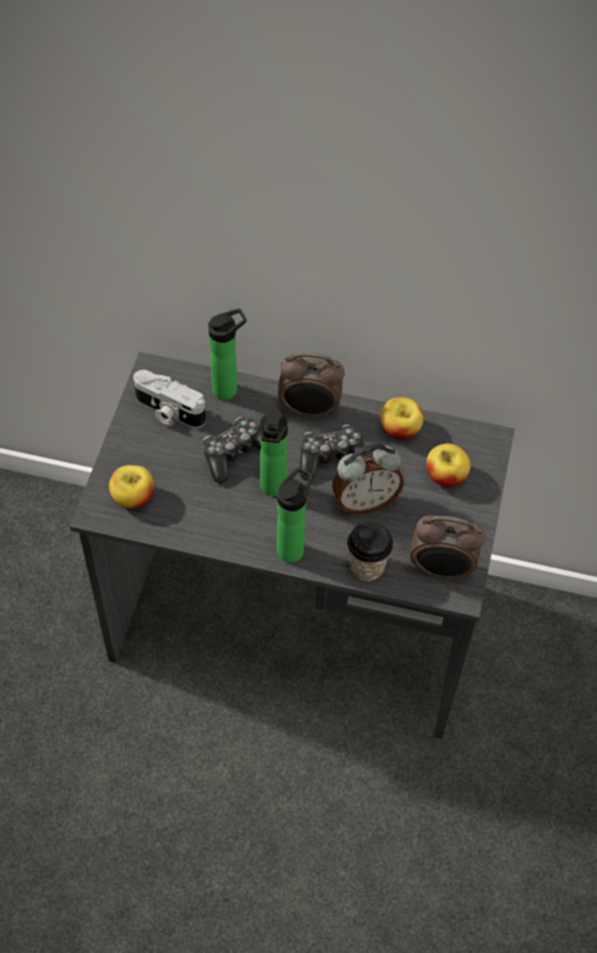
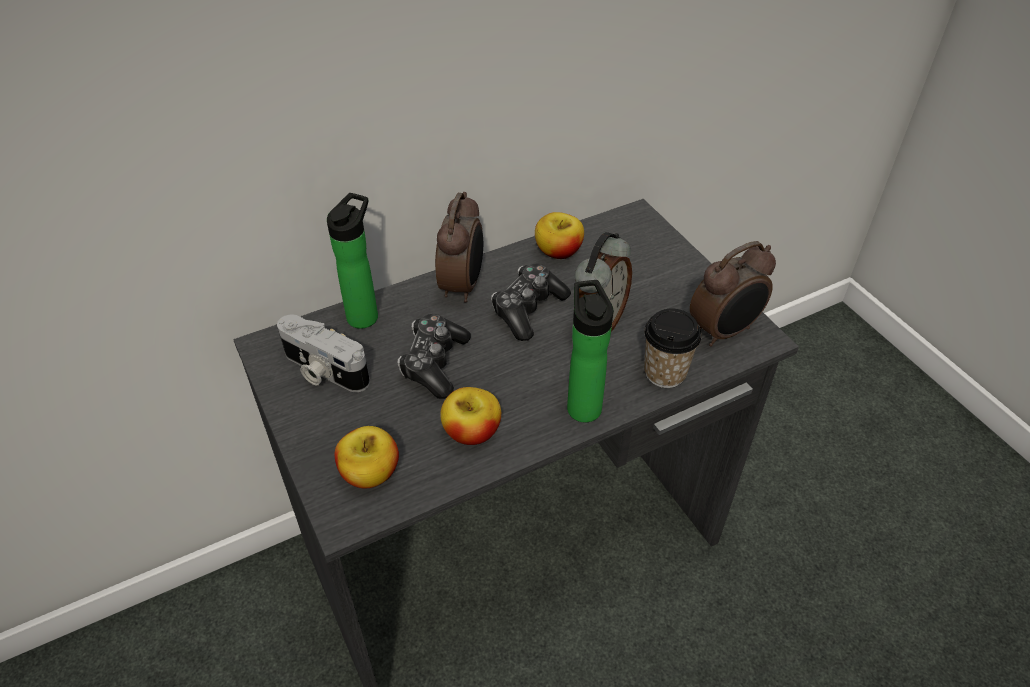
camera: 40 degrees left, 10 degrees down
(168, 411) = (323, 371): camera -> camera turned 45 degrees clockwise
(272, 489) = (504, 369): bottle -> none
(309, 410) = (463, 285): alarm clock -> alarm clock turned 45 degrees counterclockwise
(445, 476) = (637, 262): apple -> apple (472, 432)

